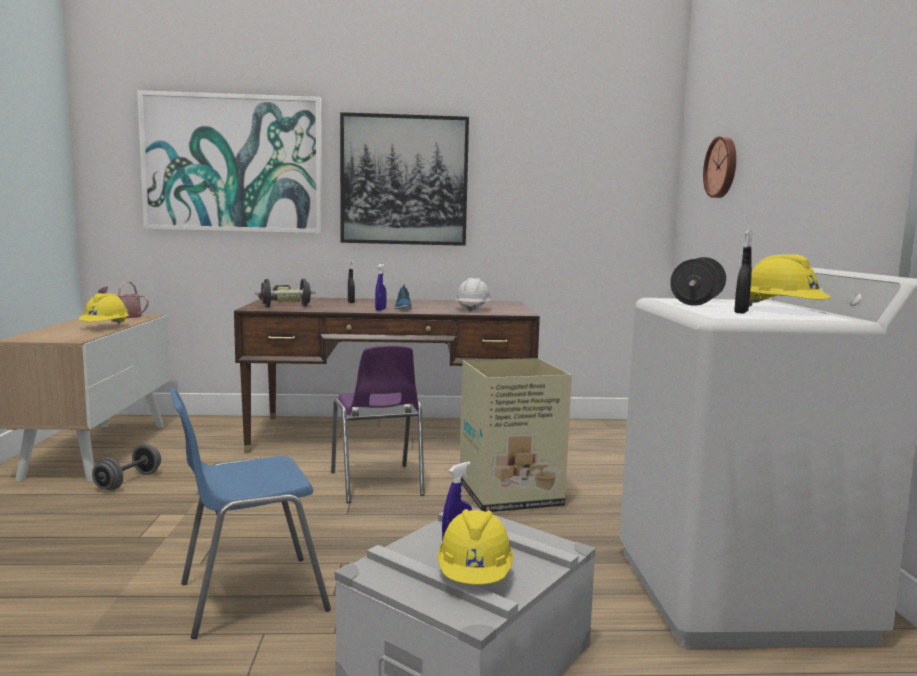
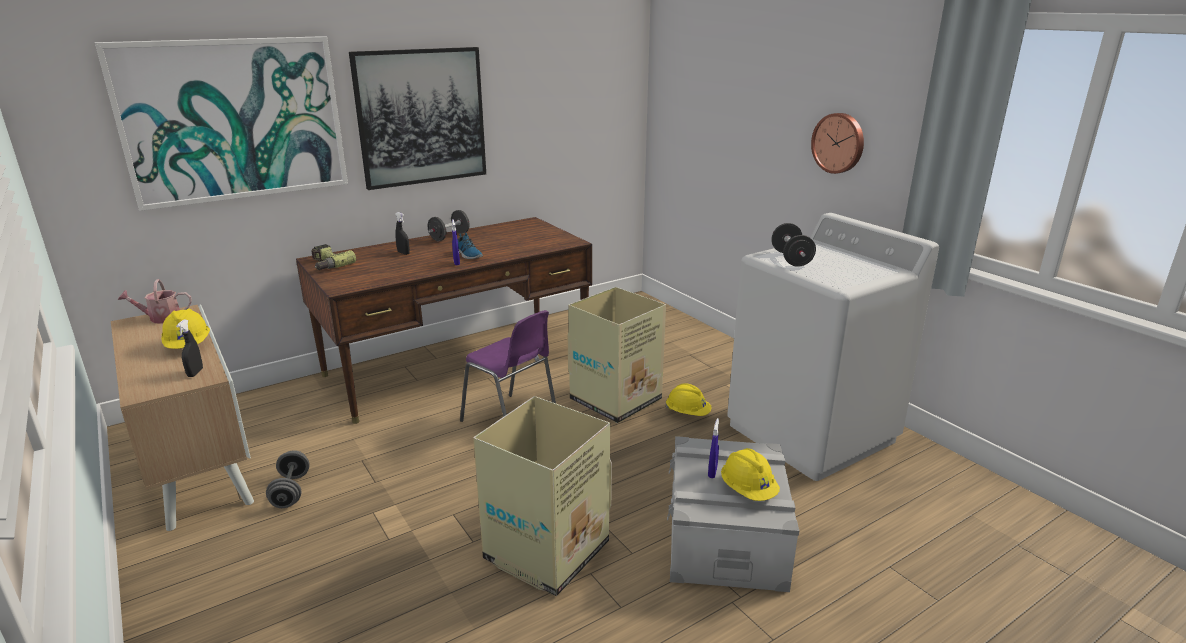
camera: 30 degrees left, 15 degrees up
(248, 596) = (545, 552): blue chair -> cardboard box
(286, 306) = (362, 276): black dumbbell -> black dumbbell (449, 237)
(473, 309) = (527, 243): white hard hat -> none
(722, 167) = (709, 96): wall clock -> wall clock (839, 143)
(741, 312) = (839, 274): black spray bottle -> black spray bottle (195, 373)
(783, 310) = (849, 262): yellow hard hat -> yellow hard hat (687, 413)

